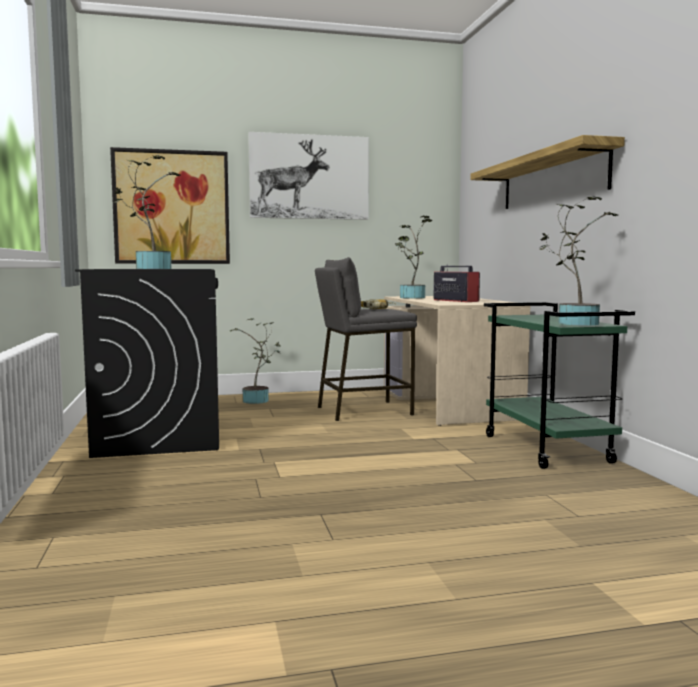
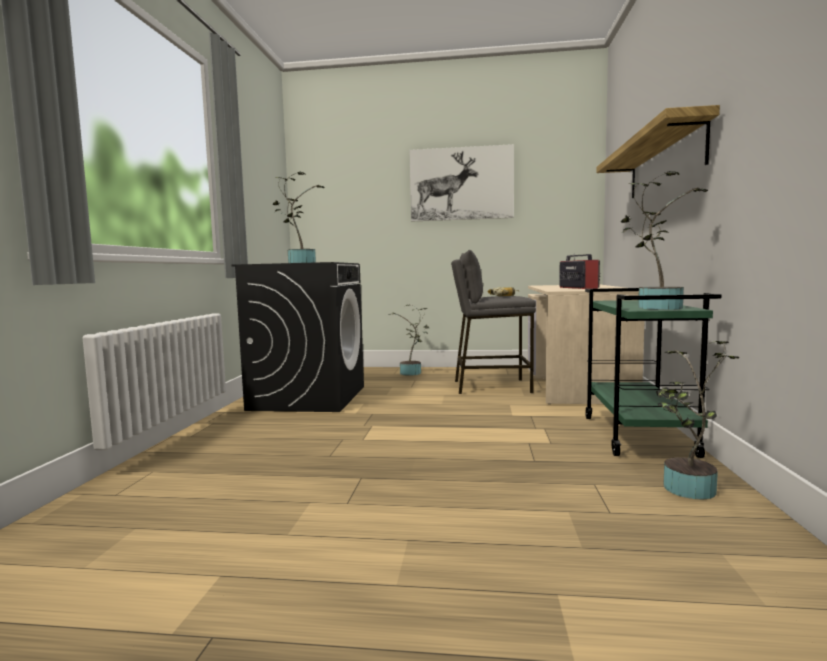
camera: 20 degrees right, 0 degrees up
(172, 207) = (350, 216): picture -> none
(411, 298) = (546, 286): potted plant -> potted plant (686, 490)

